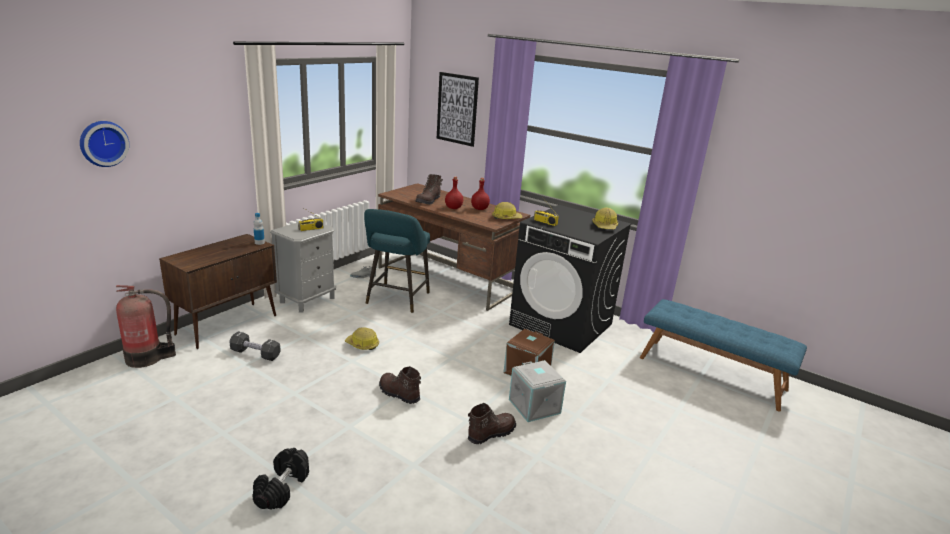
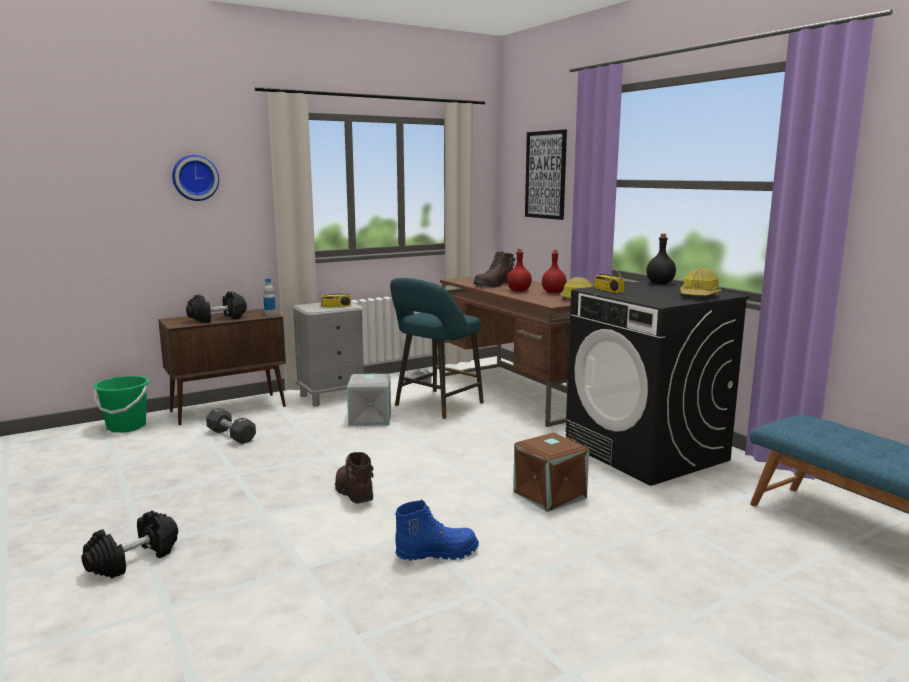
camera: 25 degrees right, 10 degrees down
(103, 143) = (106, 186): wall clock -> wall clock (195, 178)
(147, 358) = (126, 427): fire extinguisher -> green bucket
(218, 253) = (217, 318): none -> black dumbbell
(362, 344) = (355, 441): hard hat -> none
(491, 433) = (436, 553): brown boot -> blue boot
(535, 406) = (529, 534): grey storage box -> grey storage box (371, 419)
(567, 210) = (659, 283): none -> black bottle

